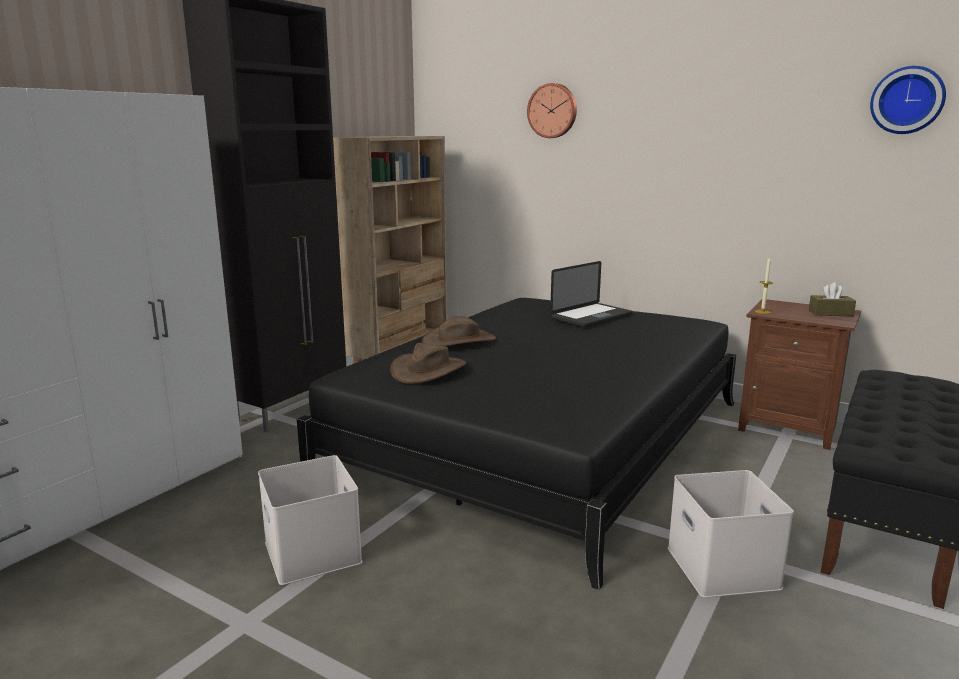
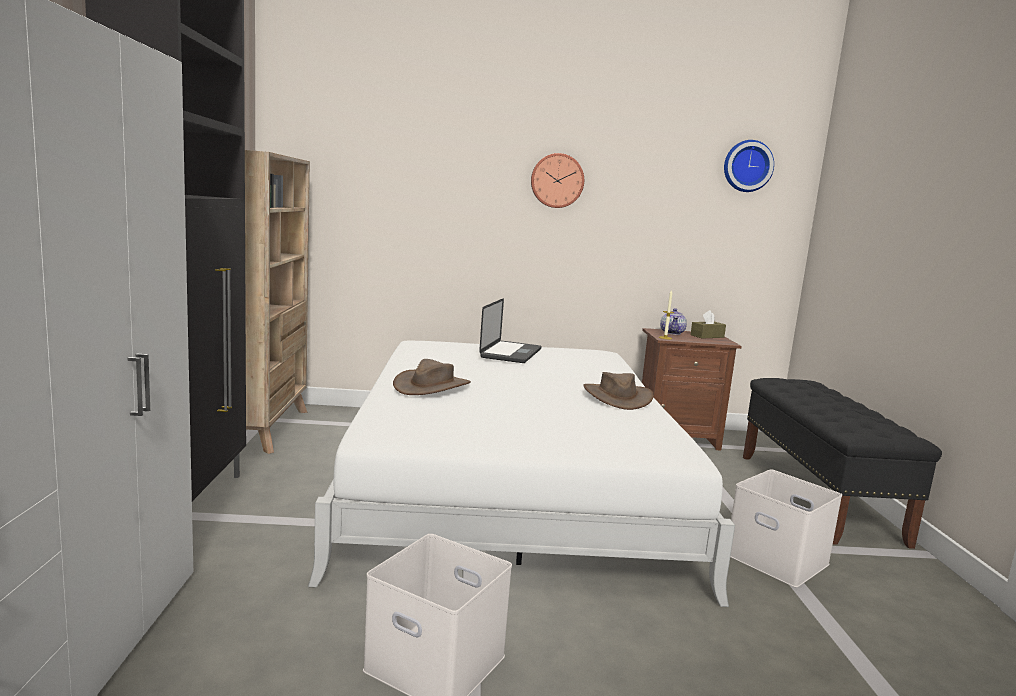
camera: 35 degrees left, 5 degrees down
(428, 370) = (455, 419): brown hat -> brown hat (617, 397)
(541, 438) = (510, 481): black bed -> white bed
(553, 111) = (438, 146): wall clock -> wall clock (557, 180)
(788, 306) = (672, 333): none -> teapot

